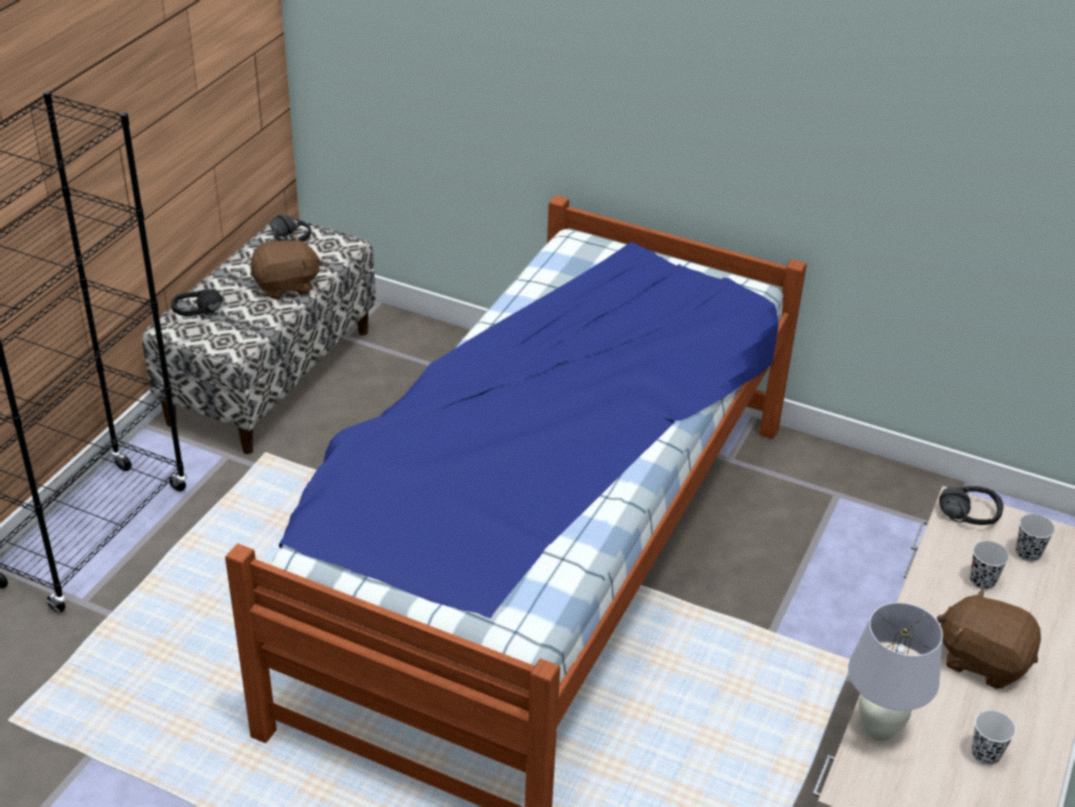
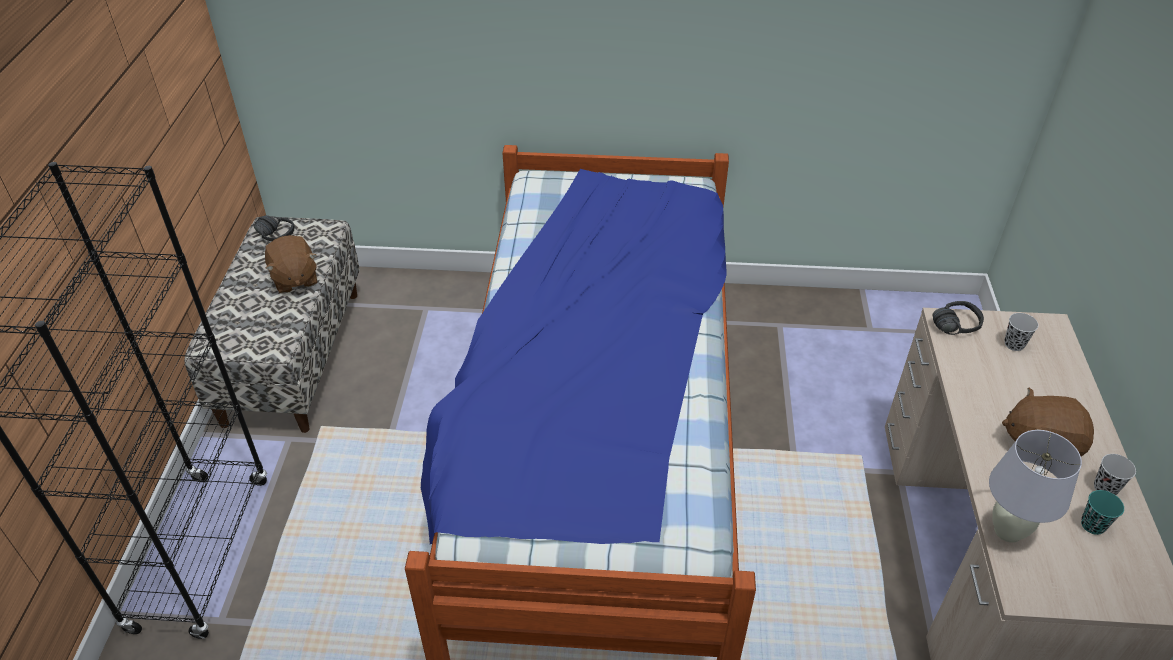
camera: 20 degrees left, 5 degrees up
(199, 315) = (229, 327): black headphones -> none
(286, 286) = (294, 279): brown plush toy -> brown plush toy turned 105 degrees clockwise
(982, 581) = (998, 377): black cup -> black cup (1105, 488)
(985, 754) = (1092, 525): white cup -> turquoise cup

